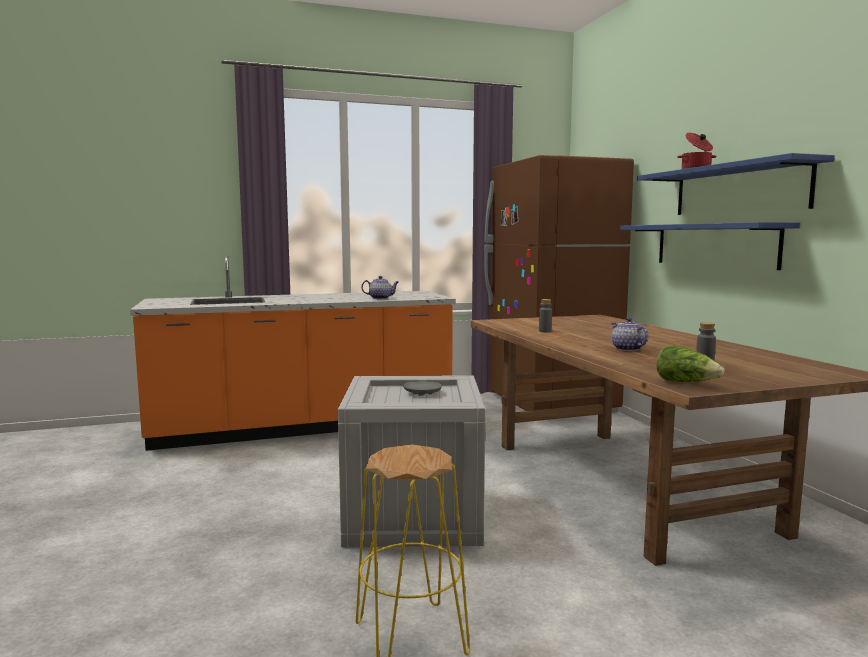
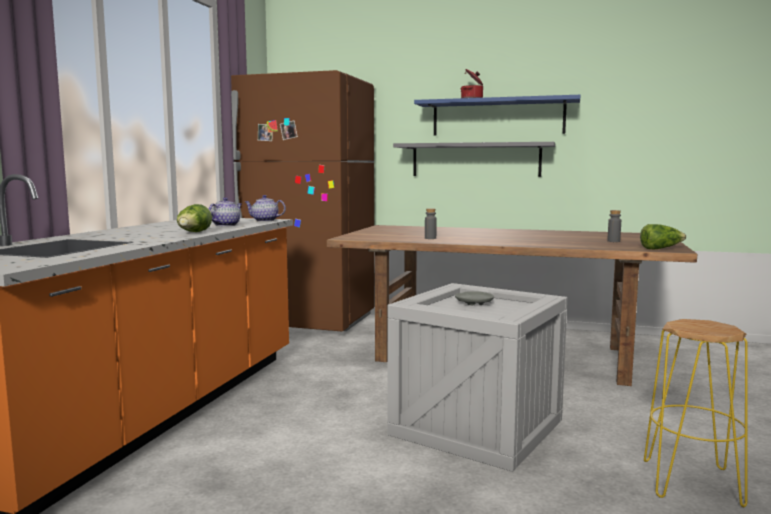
camera: 55 degrees left, 0 degrees up
(326, 300) = (194, 233): none -> lettuce
(626, 349) = (535, 240): teapot -> teapot (264, 221)
(714, 245) = (475, 160): blue shelf -> grey shelf

